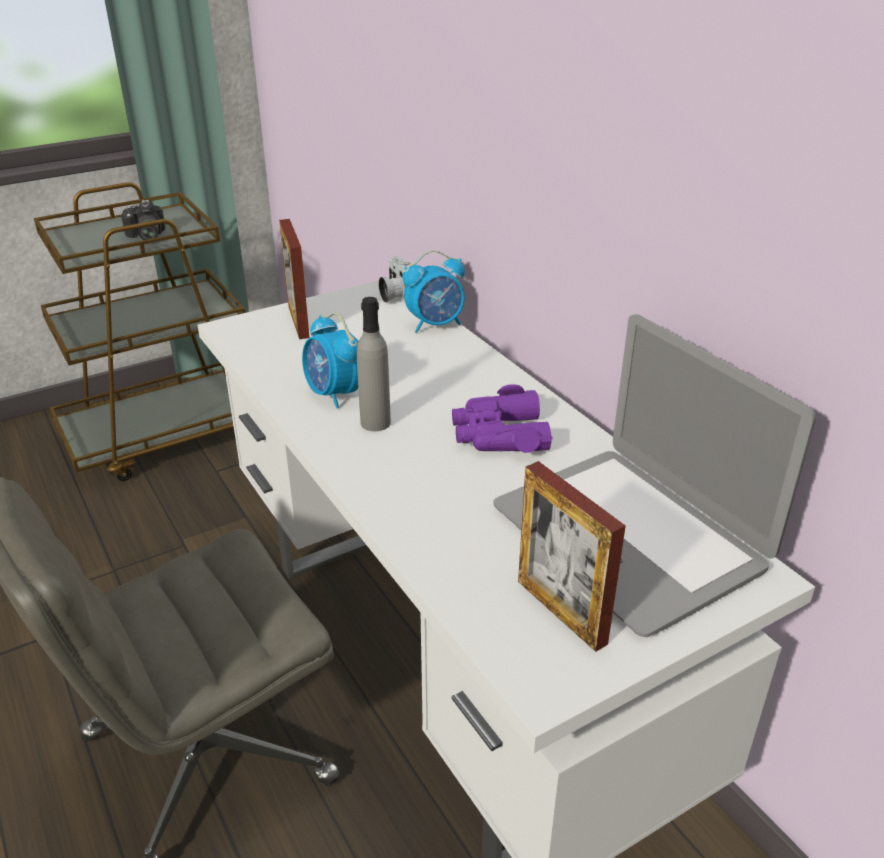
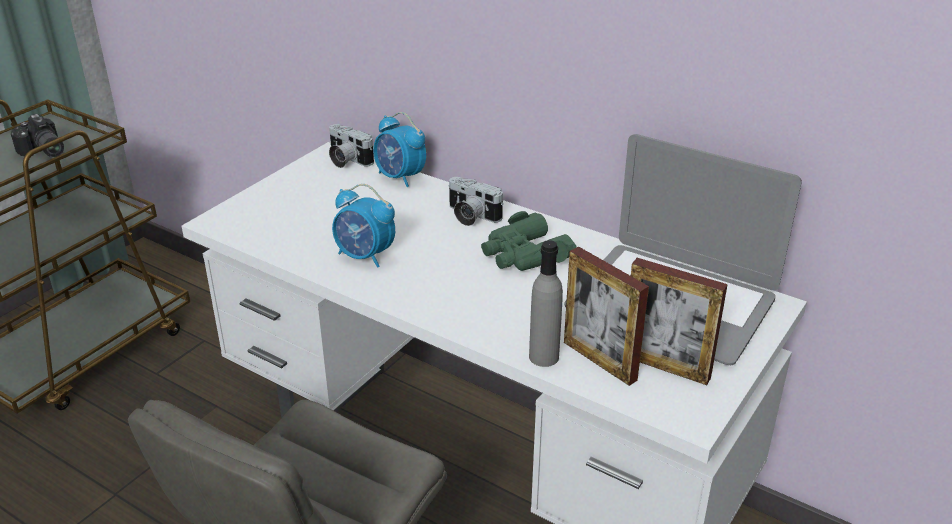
camera: 25 degrees left, 0 degrees up
(298, 321) = (276, 201): picture frame -> picture frame (599, 361)
(375, 423) = (420, 270): grey bottle -> grey bottle (544, 357)
(435, 324) = (400, 177): alarm clock -> alarm clock turned 90 degrees clockwise
(475, 380) = (470, 216): none -> camera
(499, 434) = (524, 254): purple binoculars -> green binoculars

